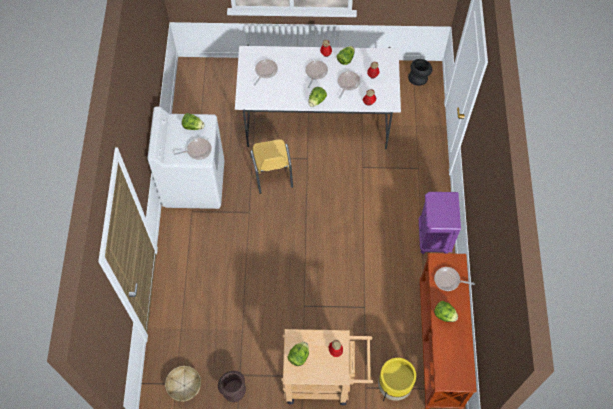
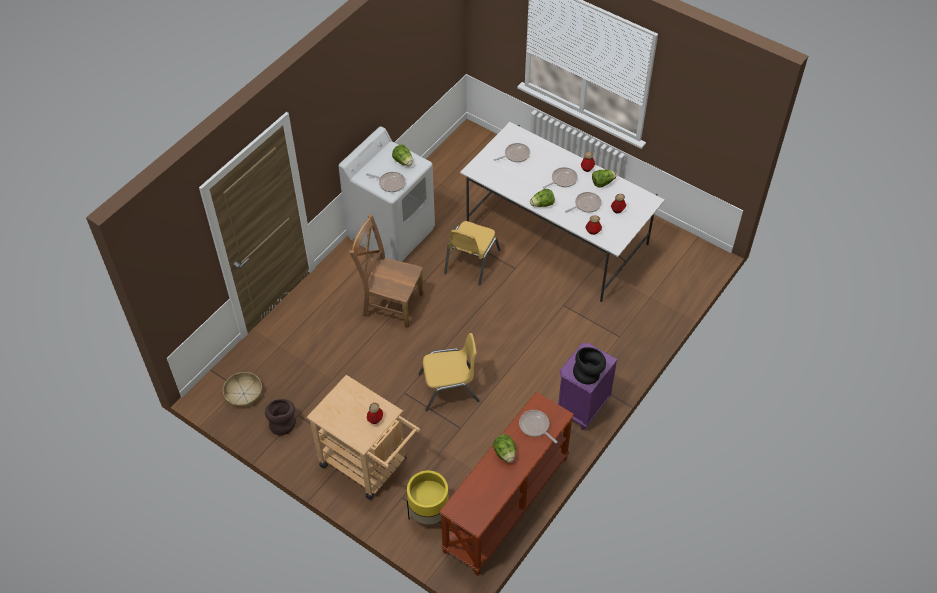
camera: 35 degrees right, 10 degrees down
(238, 241) = (390, 303): none -> brown chair
(298, 356) = (338, 404): lettuce -> none
(333, 281) = (449, 388): none -> yellow chair
(419, 77) = (691, 255): black vase -> black vase (588, 373)

